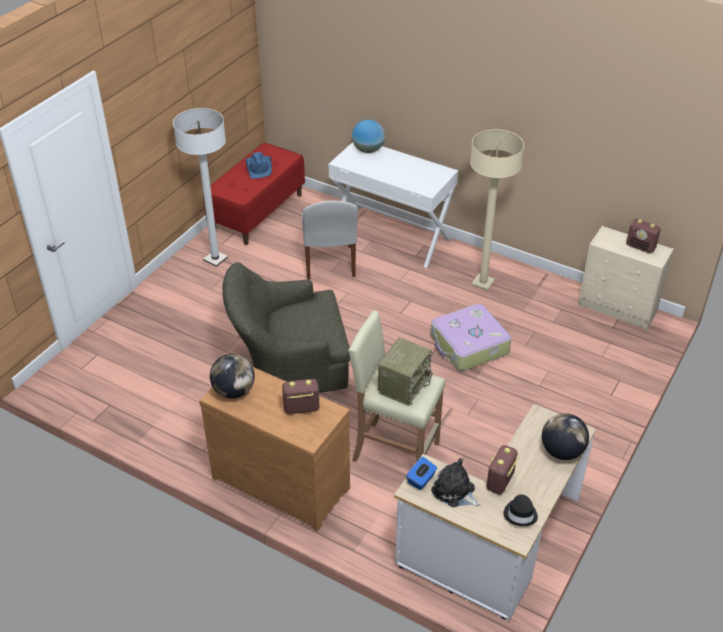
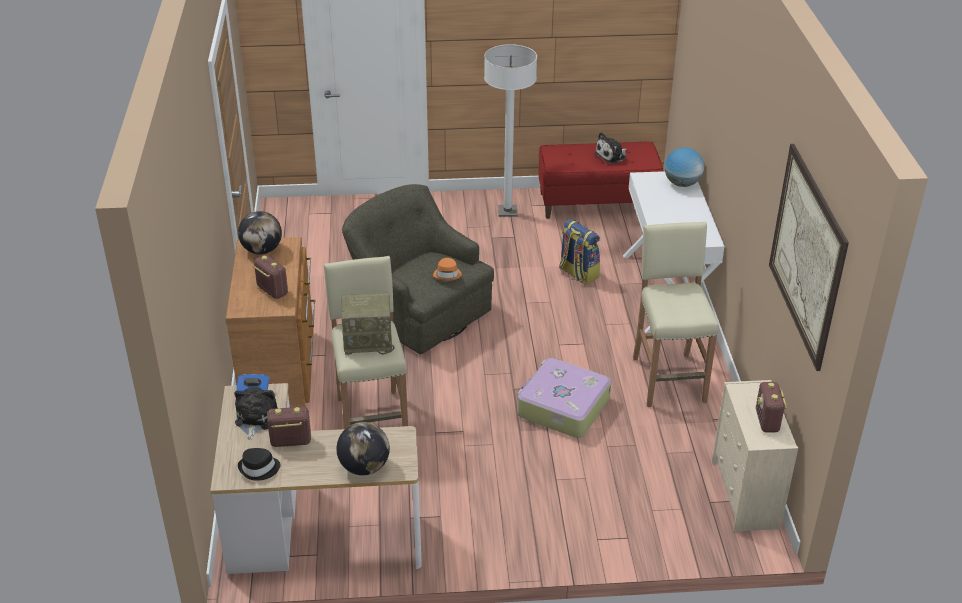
camera: 55 degrees right, 5 degrees down
(259, 167) = (611, 156): blue hat -> plush toy
(321, 314) = (447, 274): none -> orange hat
(329, 264) = (578, 273): white chair -> backpack
(483, 283) = (668, 379): beige floor lamp -> beige stool
(638, 120) = (807, 254): none -> picture

